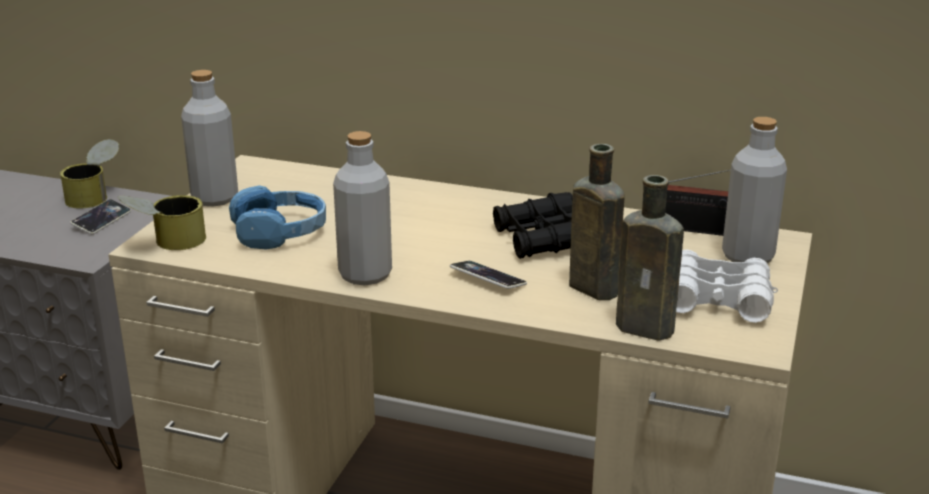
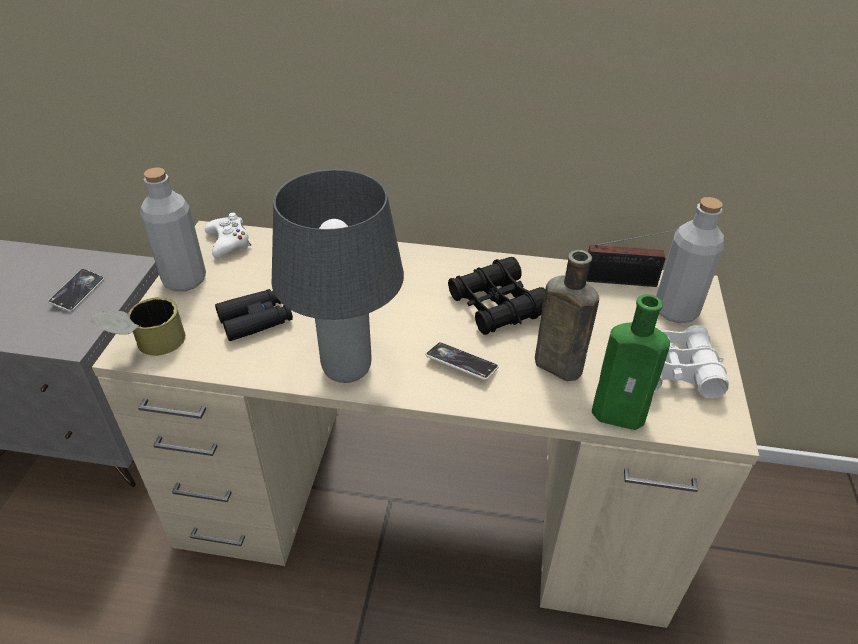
camera: 10 degrees left, 15 degrees up
(95, 195) = (67, 261): can -> none
(268, 173) = (229, 242): none -> white game controller
(280, 232) = (256, 320): blue headphones -> black binoculars
(365, 274) = (347, 370): grey bottle -> grey table lamp
(649, 329) = (622, 415): brown bottle -> green bottle

